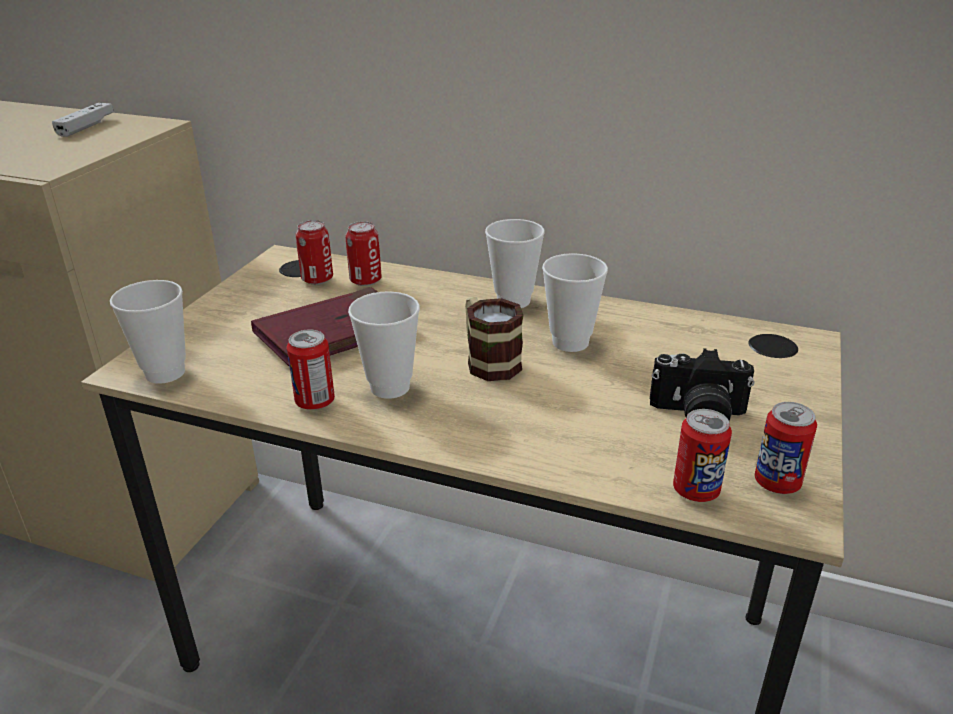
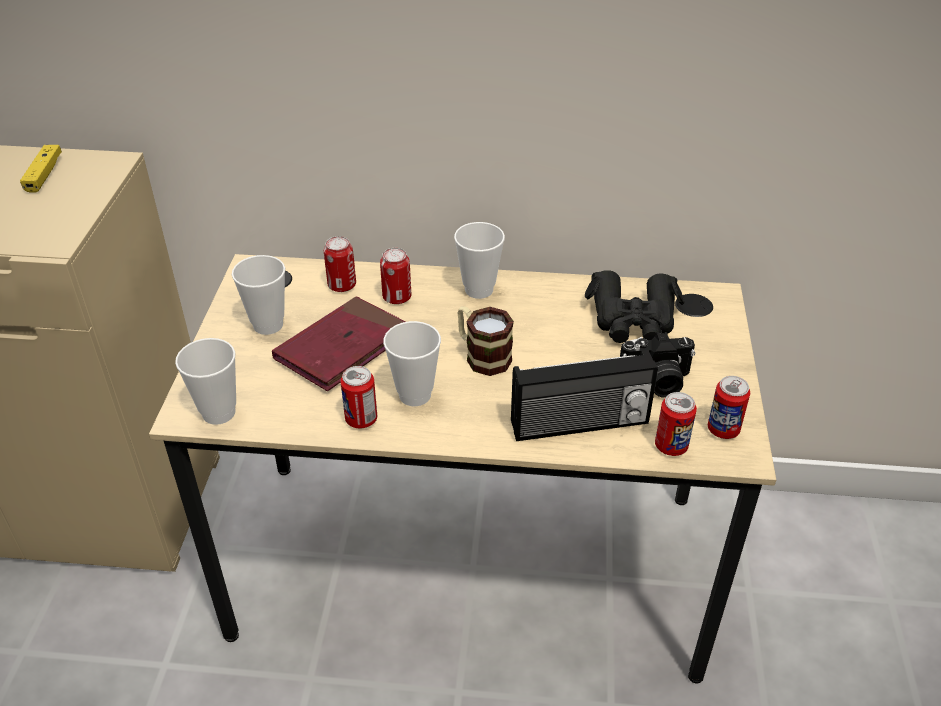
camera: 15 degrees left, 10 degrees up
(86, 127) = (44, 174): white game controller -> yellow game controller
(317, 279) = (298, 290): can -> can (397, 297)
(570, 342) = (540, 326): cup -> cup (268, 325)
(579, 447) = (580, 425): none -> radio
(689, 349) = (633, 319): none -> black binoculars

